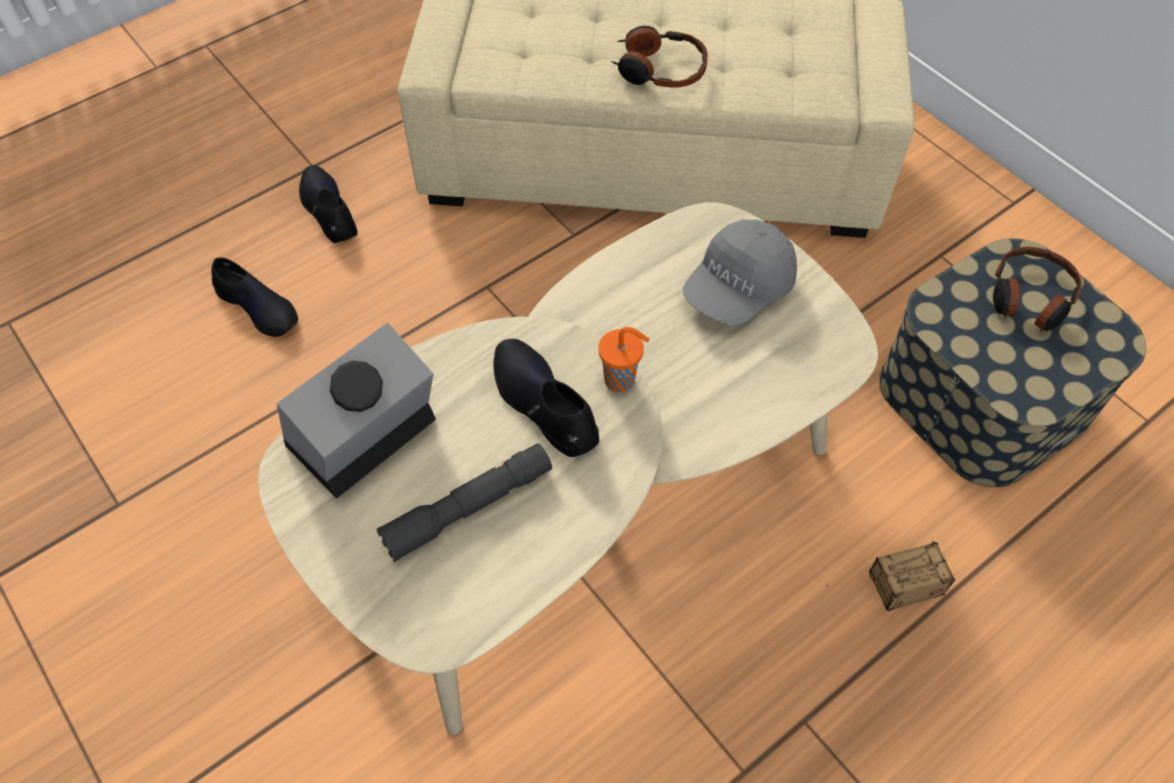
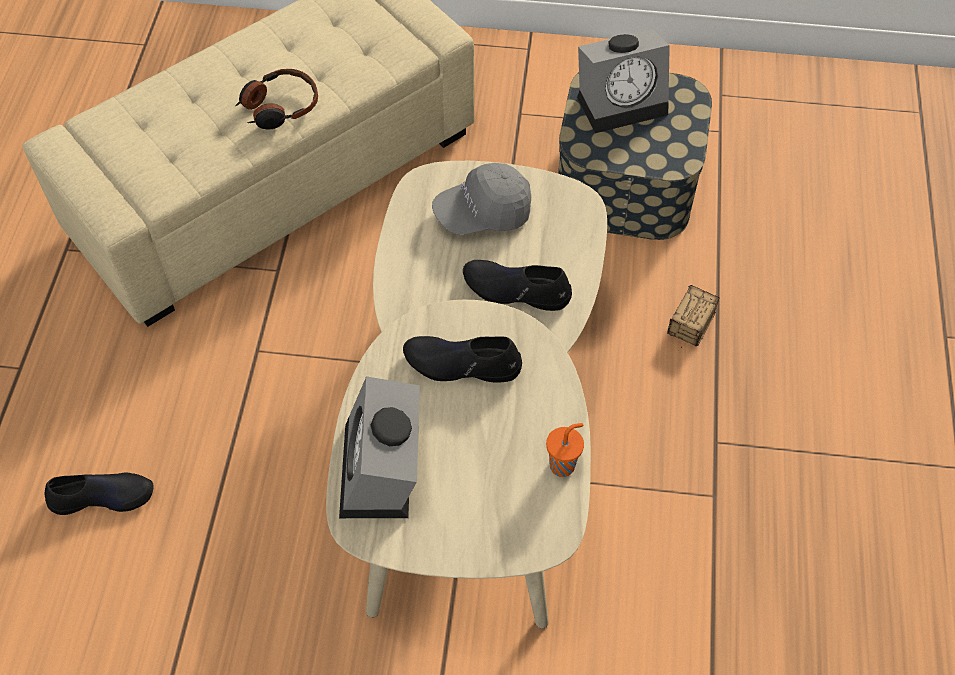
camera: 45 degrees left, 0 degrees up
(328, 210) = (73, 389): black shoe -> black shoe (516, 290)
(468, 507) = (489, 455): grey flashlight -> none
(621, 380) = (490, 315): orange cup -> orange cup (563, 464)
(737, 289) = (483, 213): grey cap -> grey cap turned 75 degrees clockwise
(1029, 298) = (623, 102): headphones -> alarm clock

